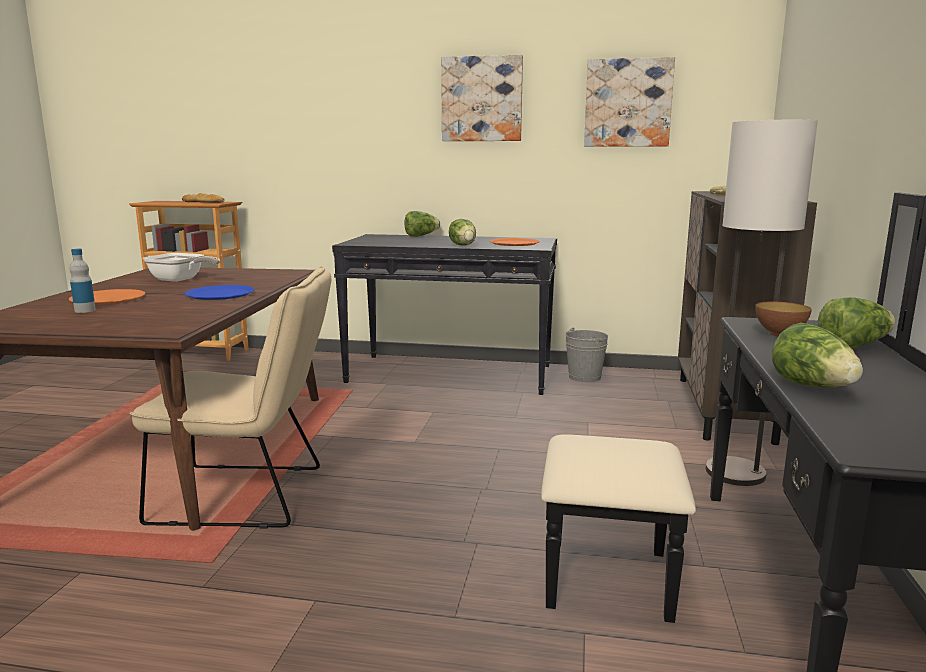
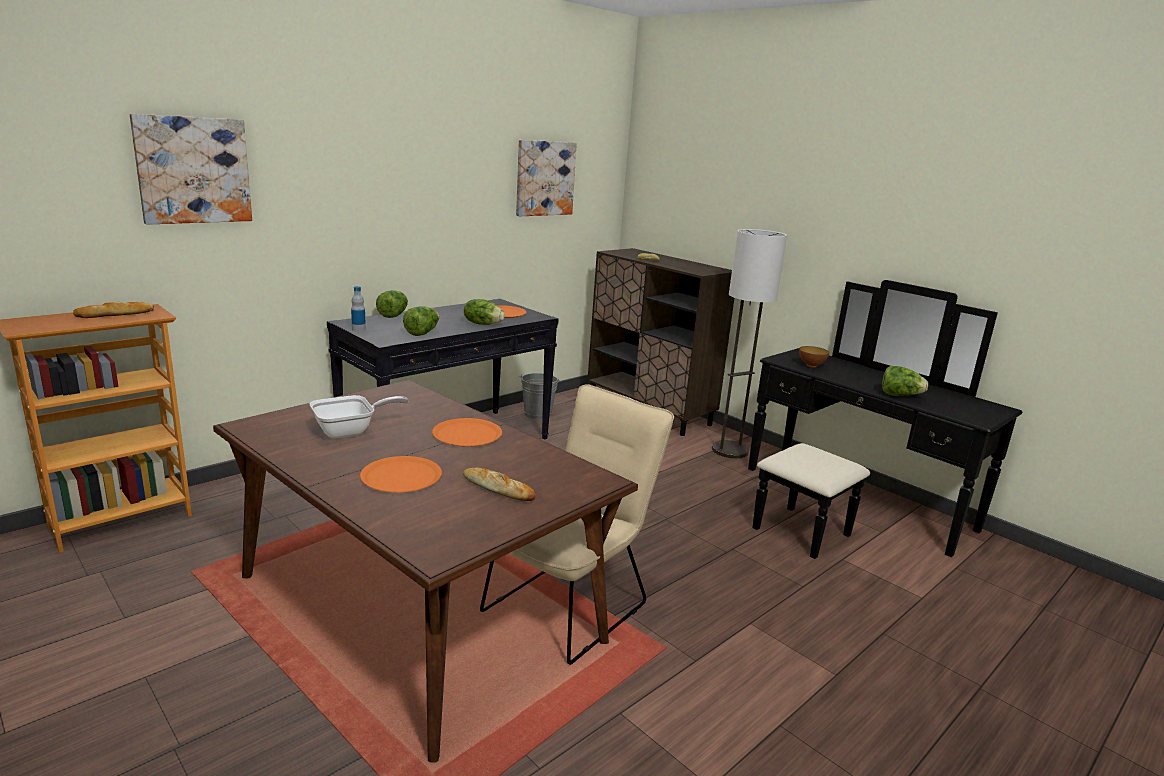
camera: 55 degrees left, 5 degrees up
(85, 310) = (451, 494): bottle -> bottle (358, 329)
(110, 315) = (498, 489): none -> bread
(220, 294) = (467, 434): blue plate -> orange plate
(482, 99) = (436, 172): picture -> picture (193, 170)
(853, 346) = (845, 365): lettuce -> lettuce (422, 333)

